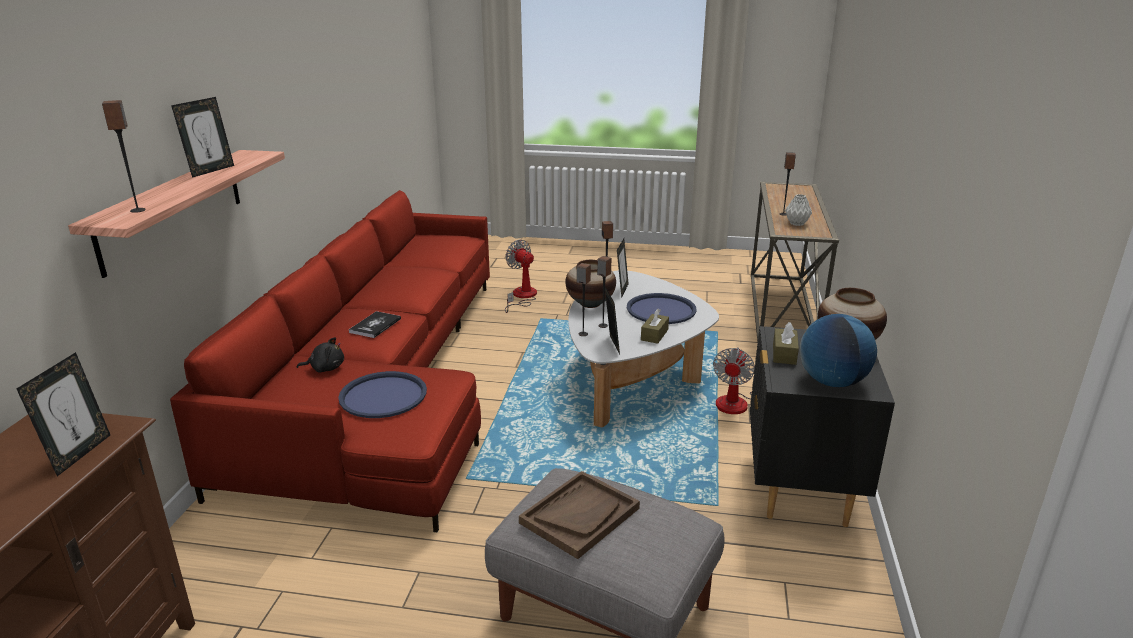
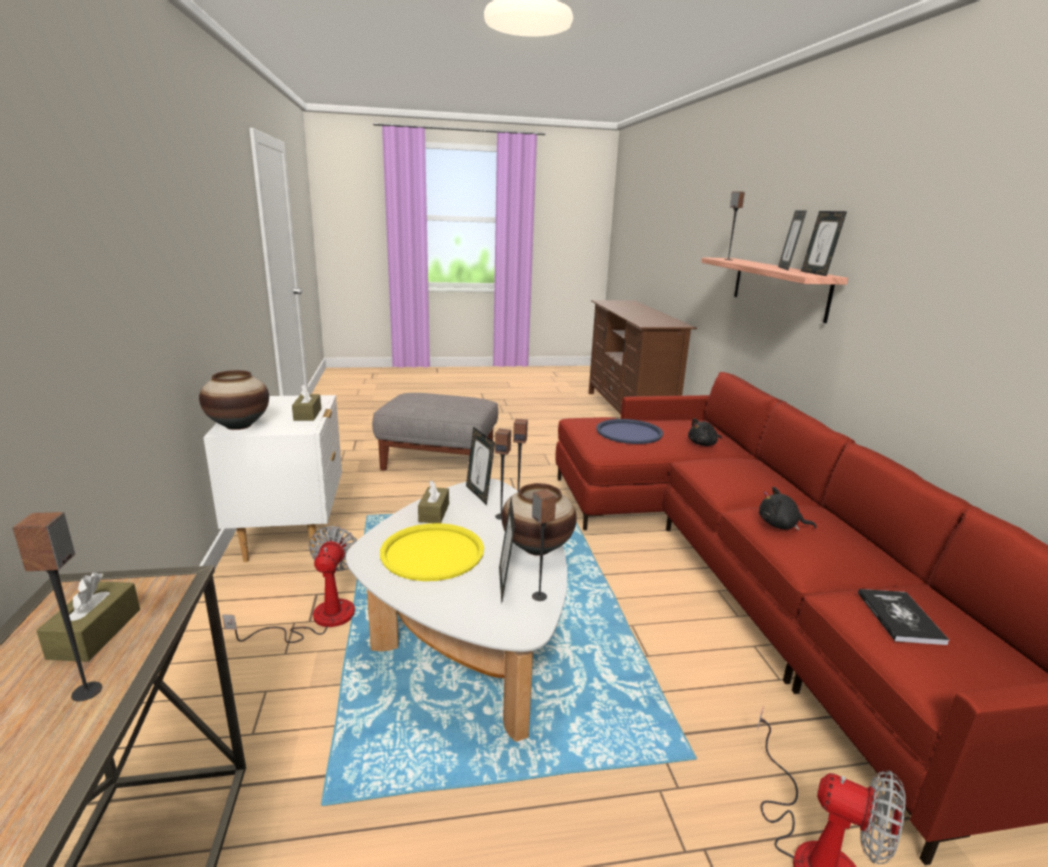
camera: 160 degrees right, 5 degrees down
(79, 454) = (642, 321): picture frame -> picture frame (816, 273)
(375, 325) = (728, 472): book -> book (899, 617)
(419, 284) = (780, 525): none -> black plush toy
(579, 515) = (452, 401): brown tray -> none
(661, 310) = (432, 553): blue tray -> yellow tray
(796, 224) = (95, 633): grey vase -> brown tissue box
(800, 490) = (291, 535): black nightstand -> white nightstand
(832, 382) = (279, 402): globe -> none

